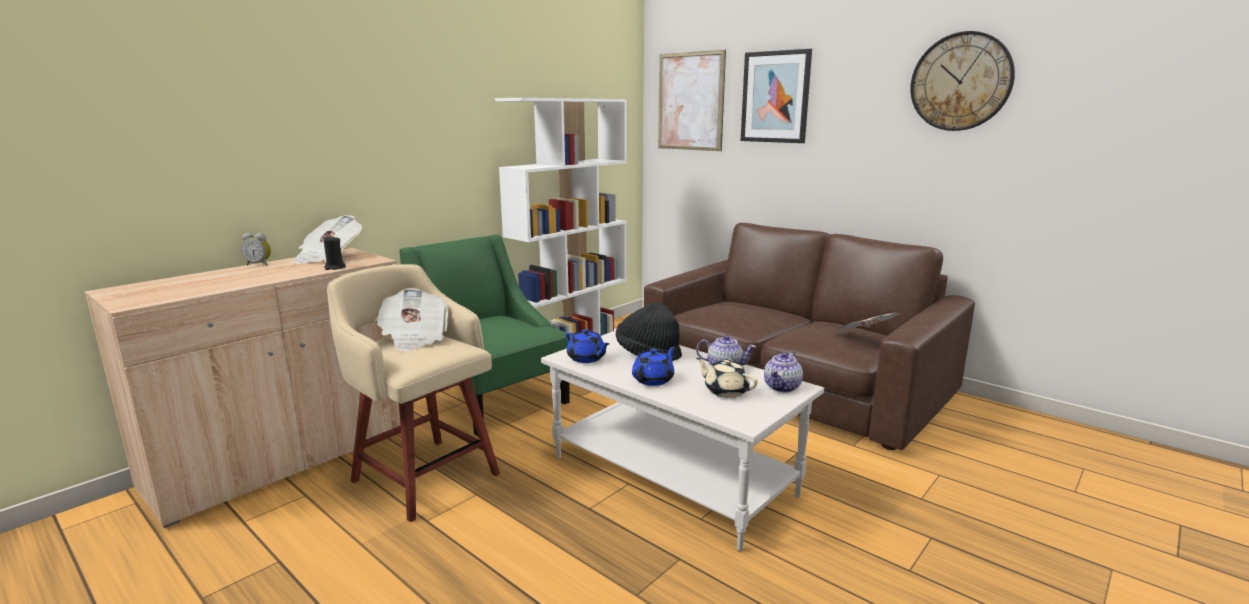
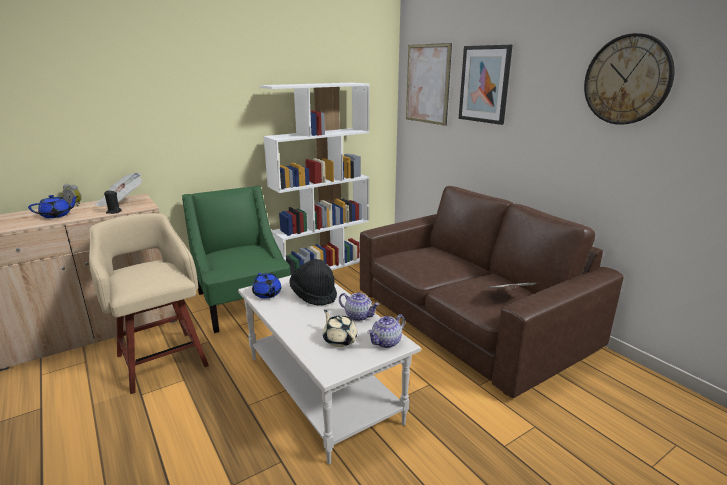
camera: 15 degrees right, 5 degrees up
(414, 338) = (151, 267): newspaper -> none
(654, 379) = (297, 320): blue teapot -> blue teapot (57, 215)

